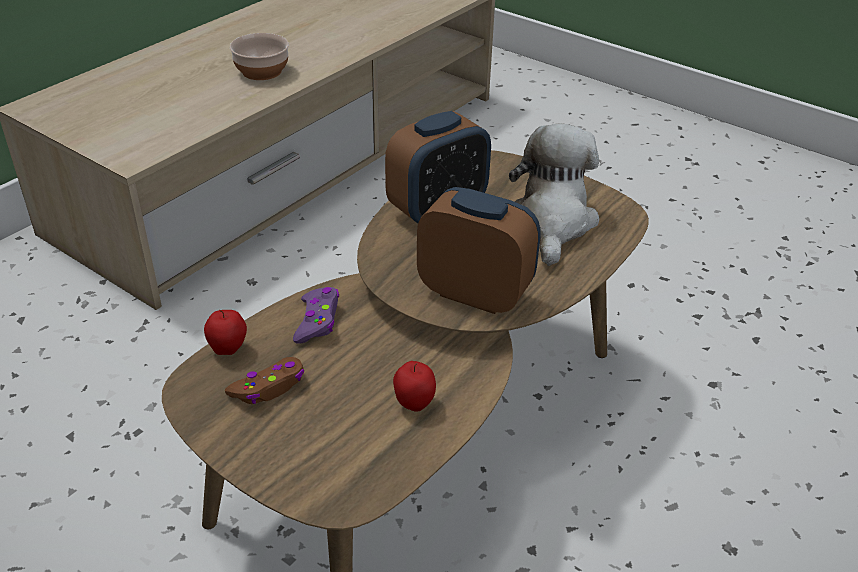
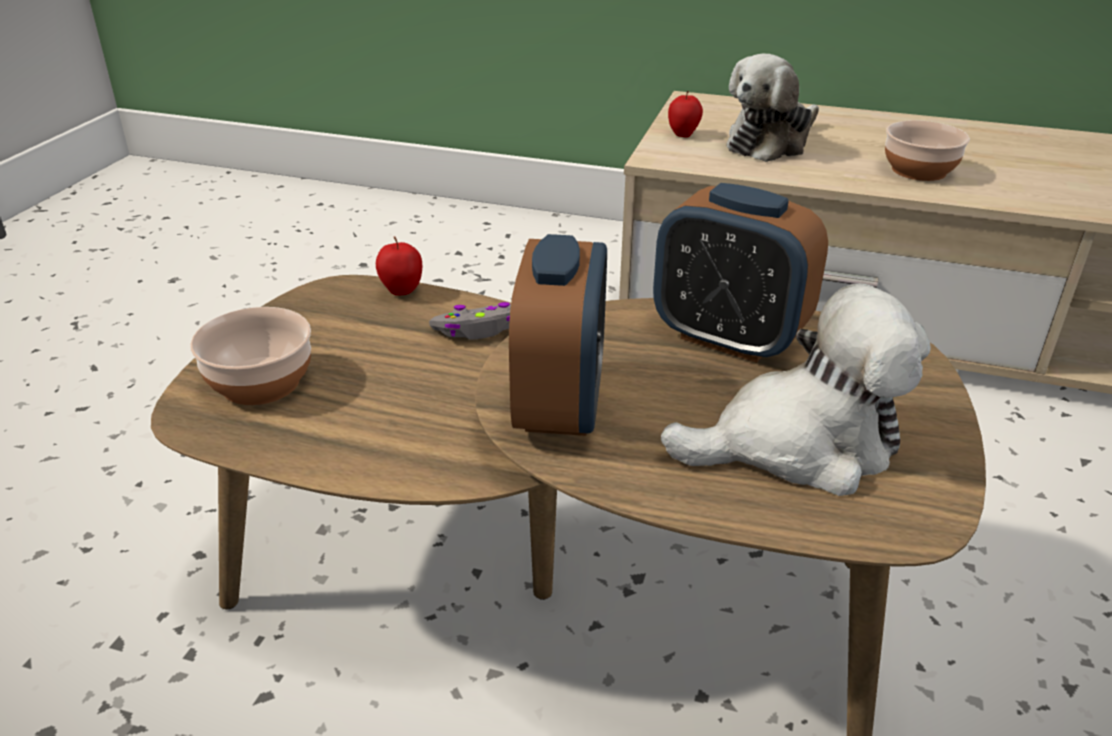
camera: 70 degrees right, 5 degrees down
(158, 105) = (770, 143): none -> plush toy
(269, 387) = (352, 329): brown game controller -> none
(316, 452) = (261, 381): none -> bowl
(317, 321) = (478, 330): purple game controller -> grey game controller
(414, 404) = (361, 430): apple -> apple (683, 134)

